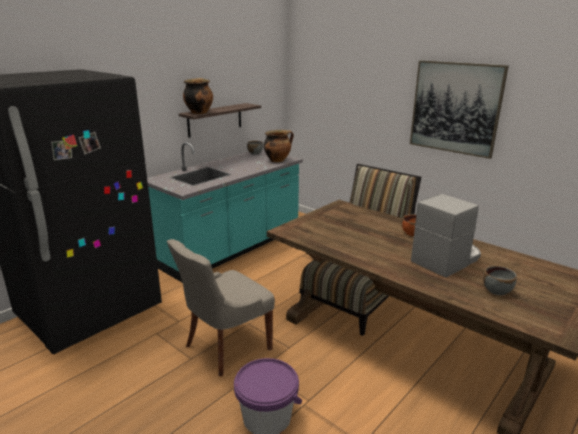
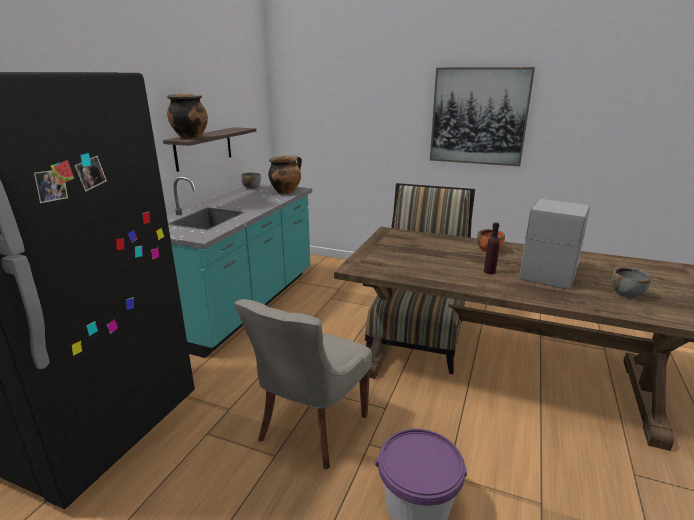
camera: 20 degrees left, 0 degrees up
(391, 251) = (489, 272): none -> purple bottle

